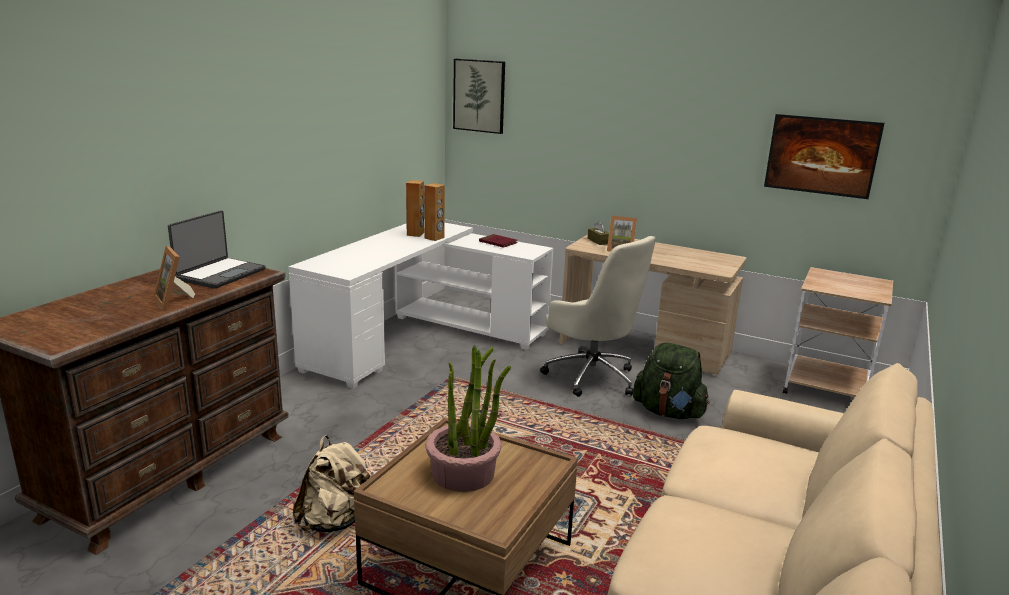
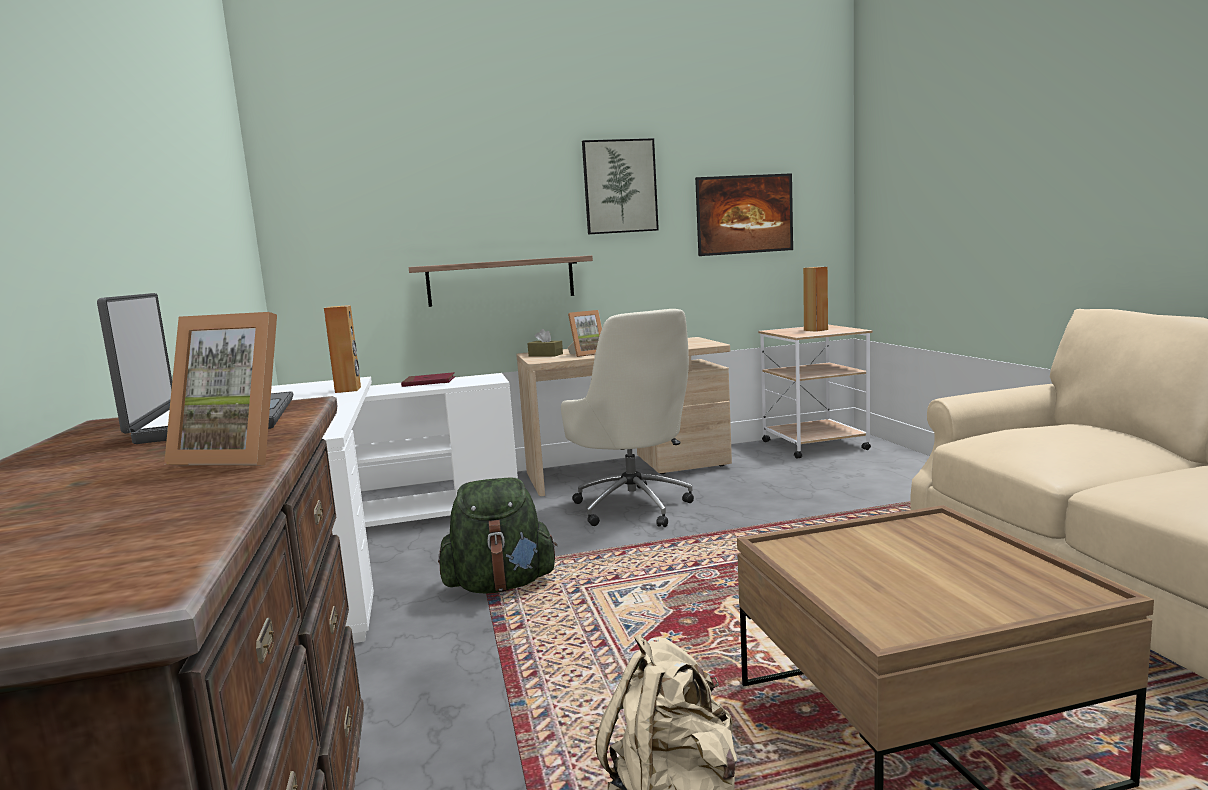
camera: 40 degrees left, 10 degrees down
(415, 234) = (310, 393): brown speaker -> brown speaker (816, 330)
(464, 473) = (905, 570): potted plant -> none
(479, 96) = (314, 202): picture -> picture (620, 186)
(591, 174) = (501, 281): none -> shelf
(592, 377) = (633, 508): beige office chair -> beige office chair turned 60 degrees clockwise
(669, 412) = (755, 504): green backpack -> green backpack (500, 585)

